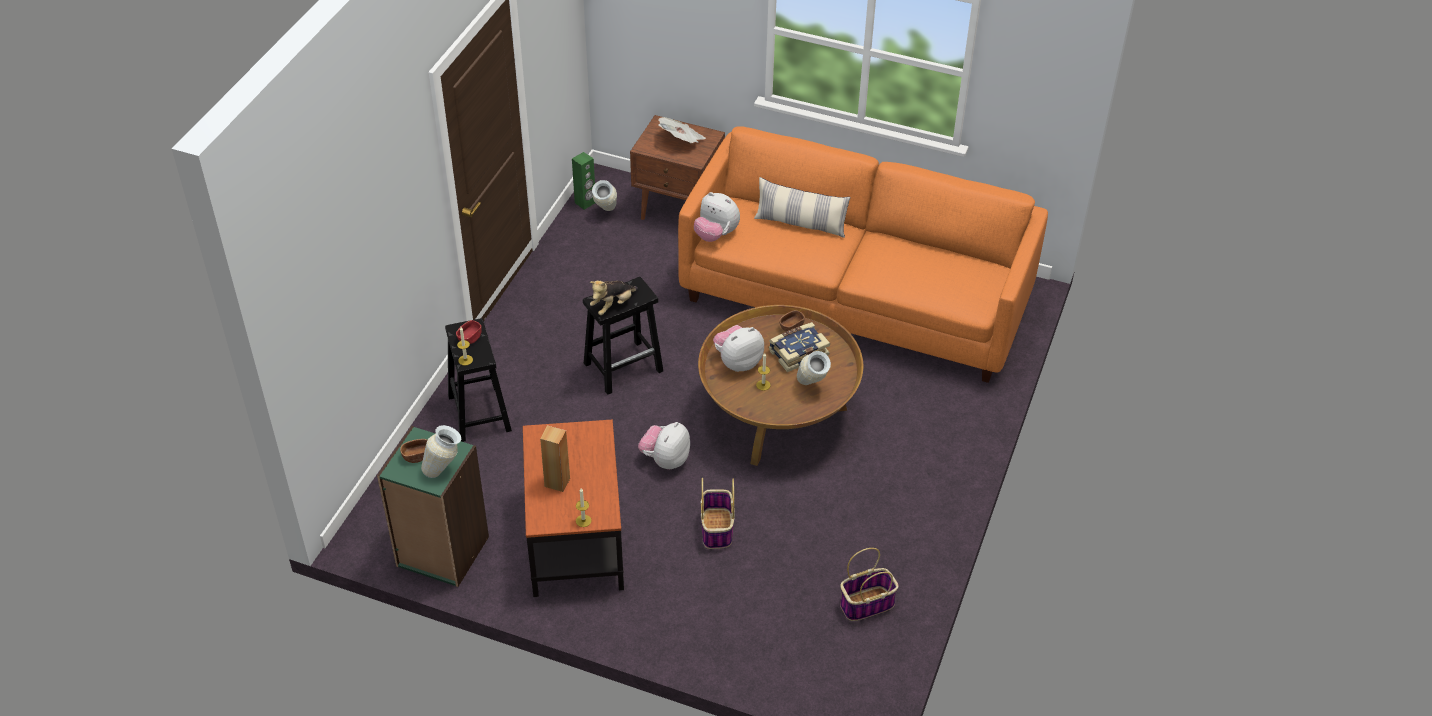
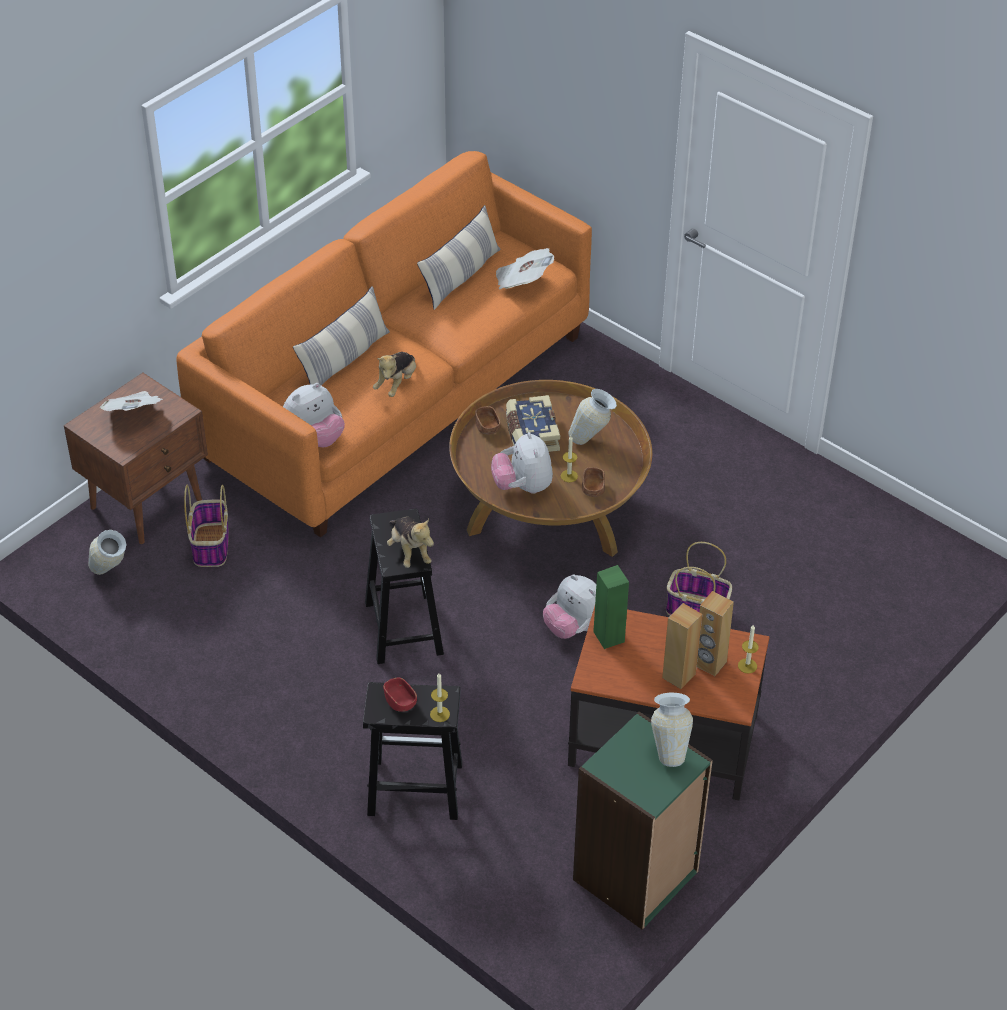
camera: 70 degrees left, 0 degrees up
(417, 456) = (635, 772): brown bowl -> brown bowl (593, 489)
(576, 498) = (709, 663): none -> brown speaker
(585, 203) = (74, 590): green speaker -> green speaker (609, 636)
(789, 256) = (396, 383): none -> plush toy
(867, 604) = (843, 521): basket -> basket (210, 545)
(933, 258) = (461, 276): none -> pillow
(949, 293) = (522, 281): none -> newspaper

